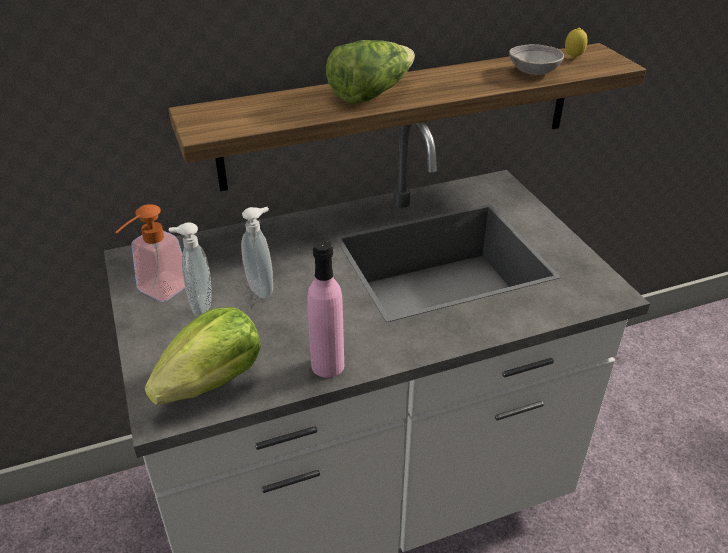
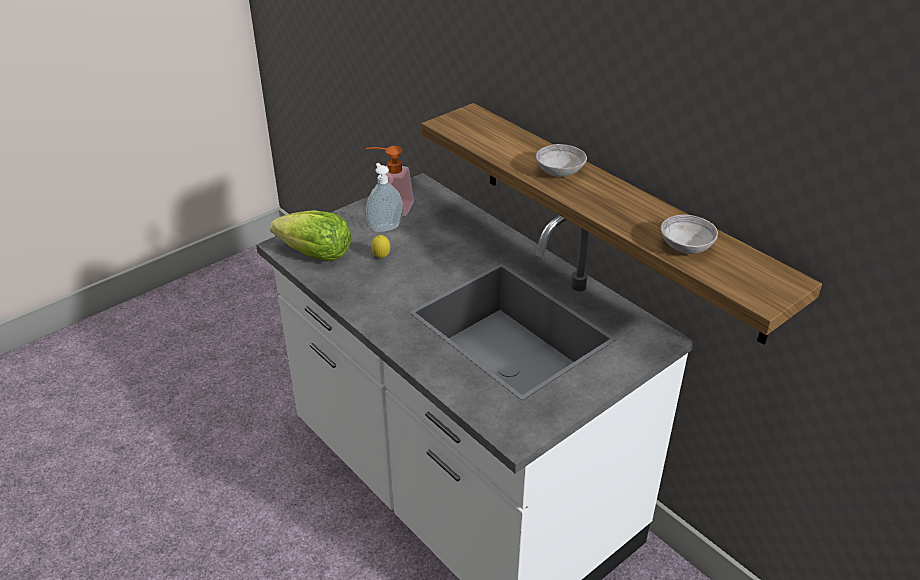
camera: 70 degrees right, 0 degrees up
(262, 288) = (417, 247): soap dispenser -> none
(327, 365) = (350, 296): pink bottle -> none
(370, 93) = (560, 172): lettuce -> grey bowl
(573, 58) = (750, 267): lemon -> lemon (381, 257)

